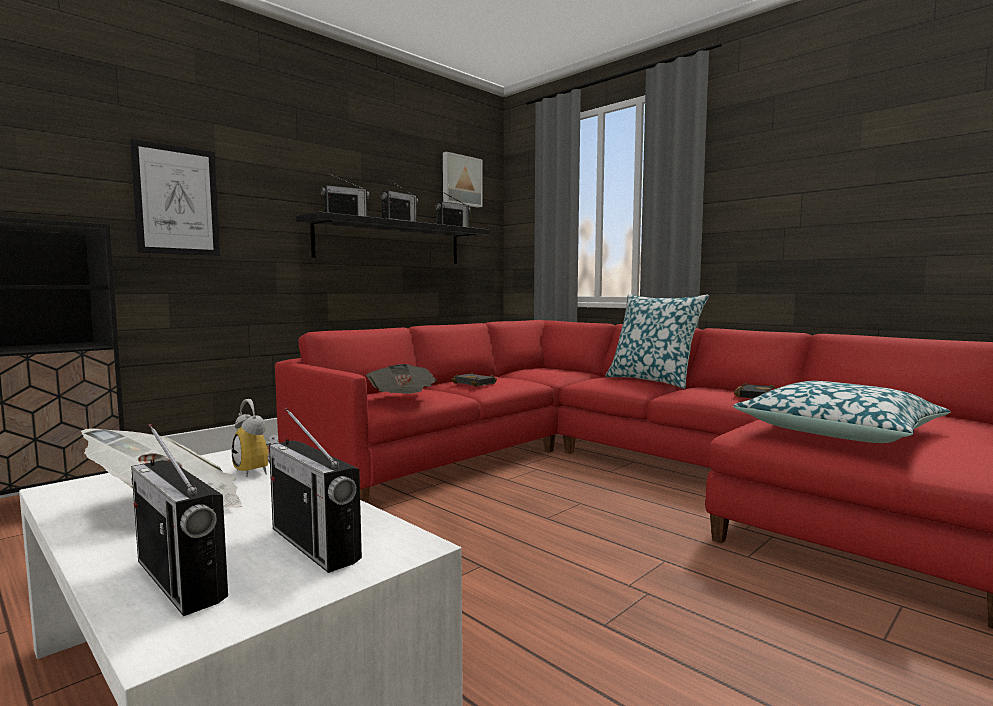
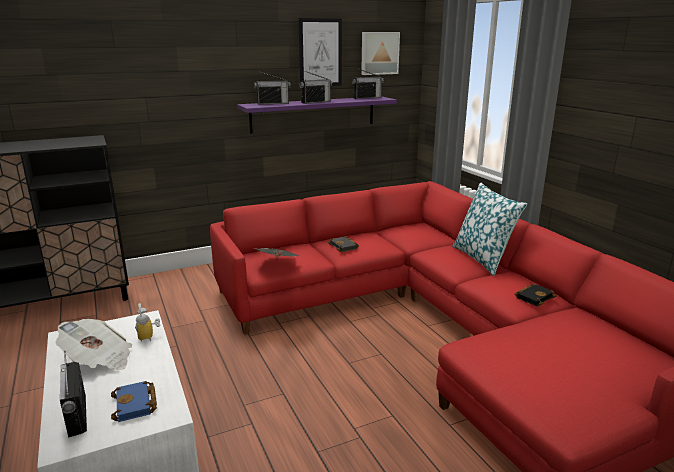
camera: 20 degrees right, 15 degrees up
(177, 200) = (154, 106): picture -> picture (320, 53)
(314, 544) = (136, 405): radio -> blue book
(391, 243) = (313, 114): black shelf -> purple shelf
(838, 432) = (530, 360): pillow -> none

